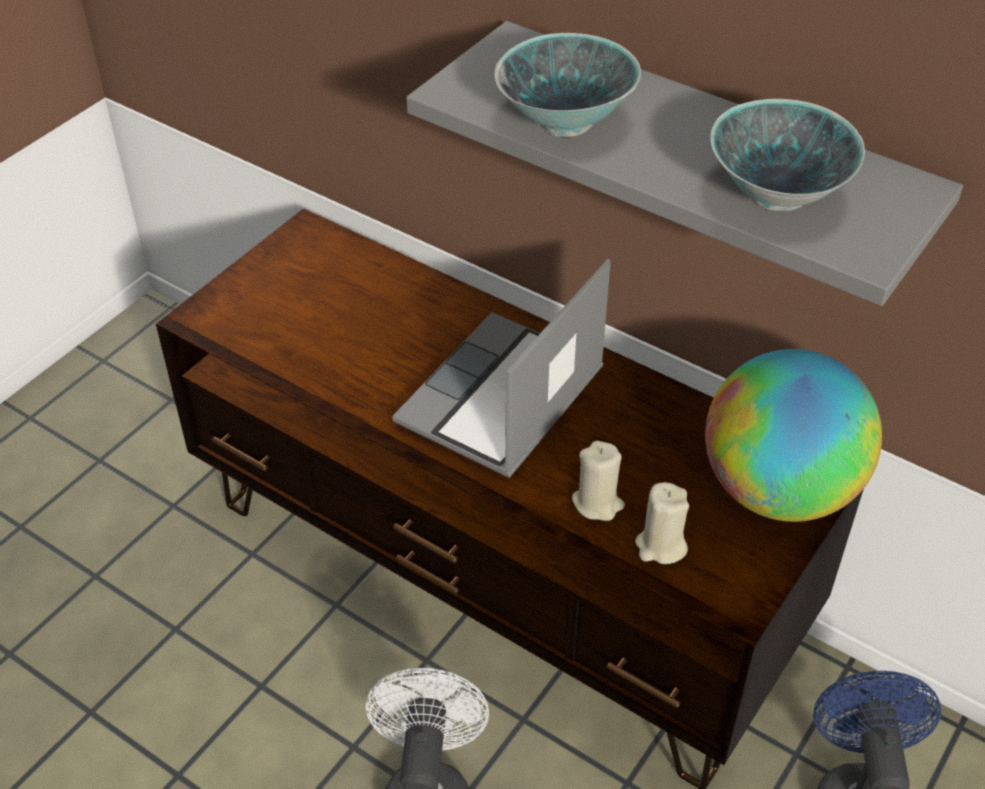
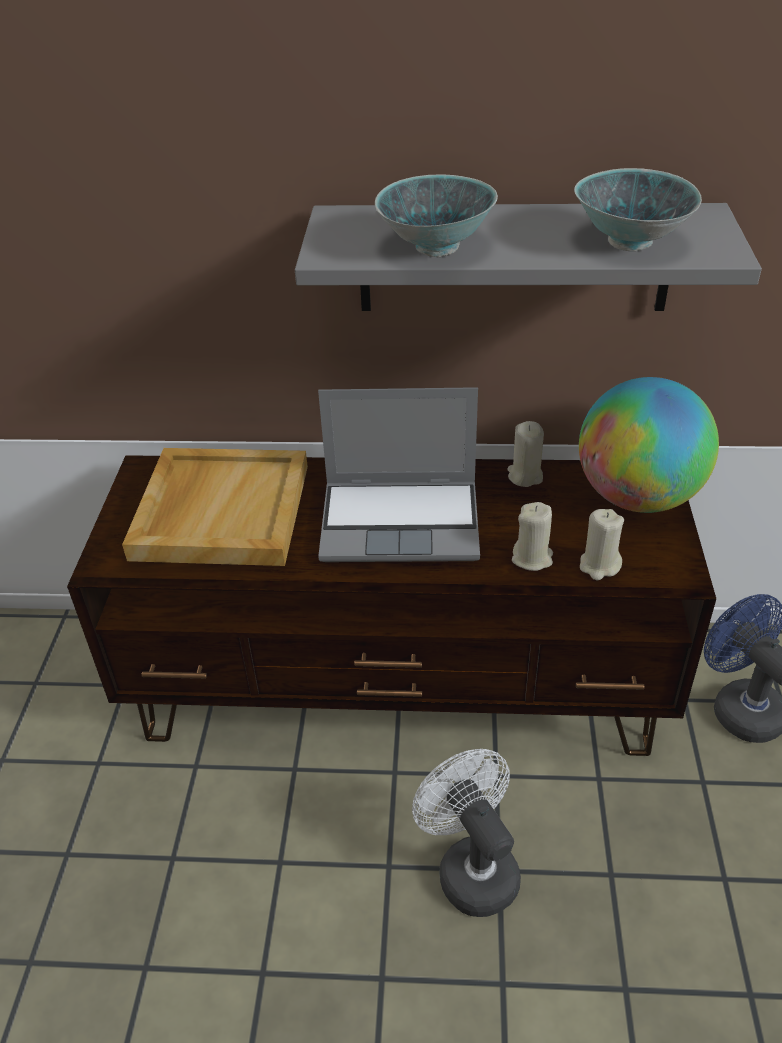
camera: 30 degrees left, 5 degrees down
(342, 307) = (221, 510): none -> beige tray
(502, 400) = (402, 522): laptop -> laptop turned 90 degrees counterclockwise
(675, 407) = (525, 476): none -> beige candle

